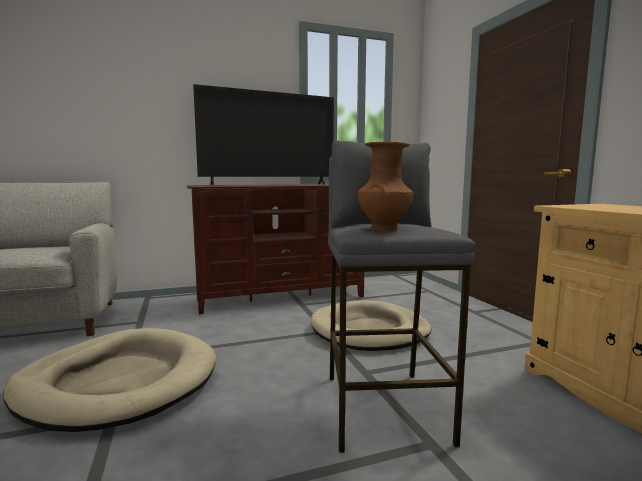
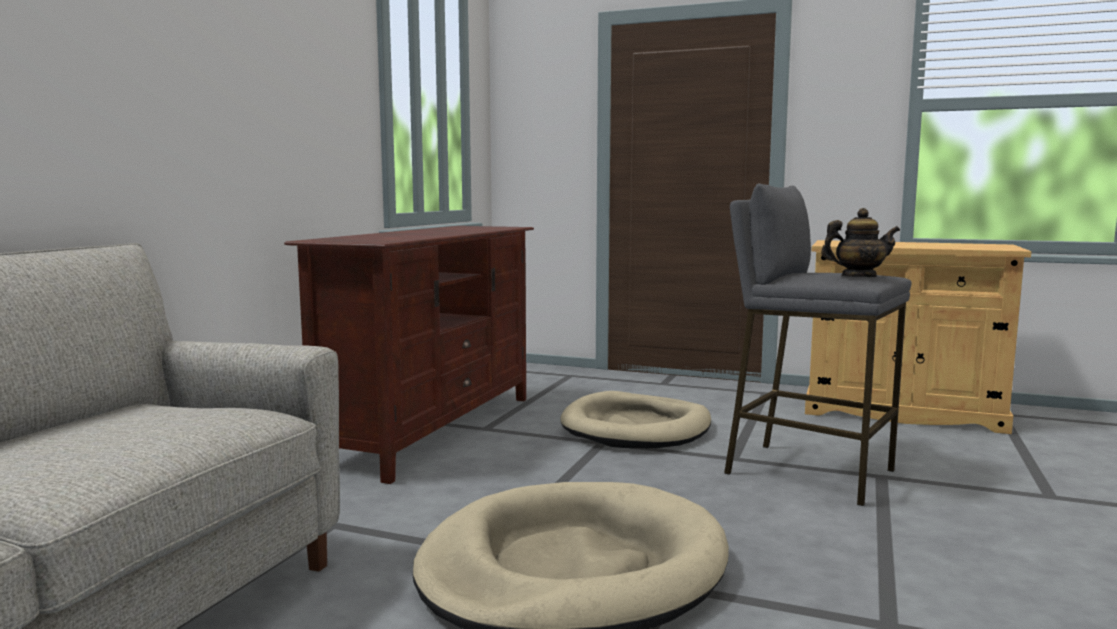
camera: 50 degrees left, 0 degrees up
(270, 184) = (409, 233): television -> none
(384, 229) = (858, 277): brown vase -> teapot

